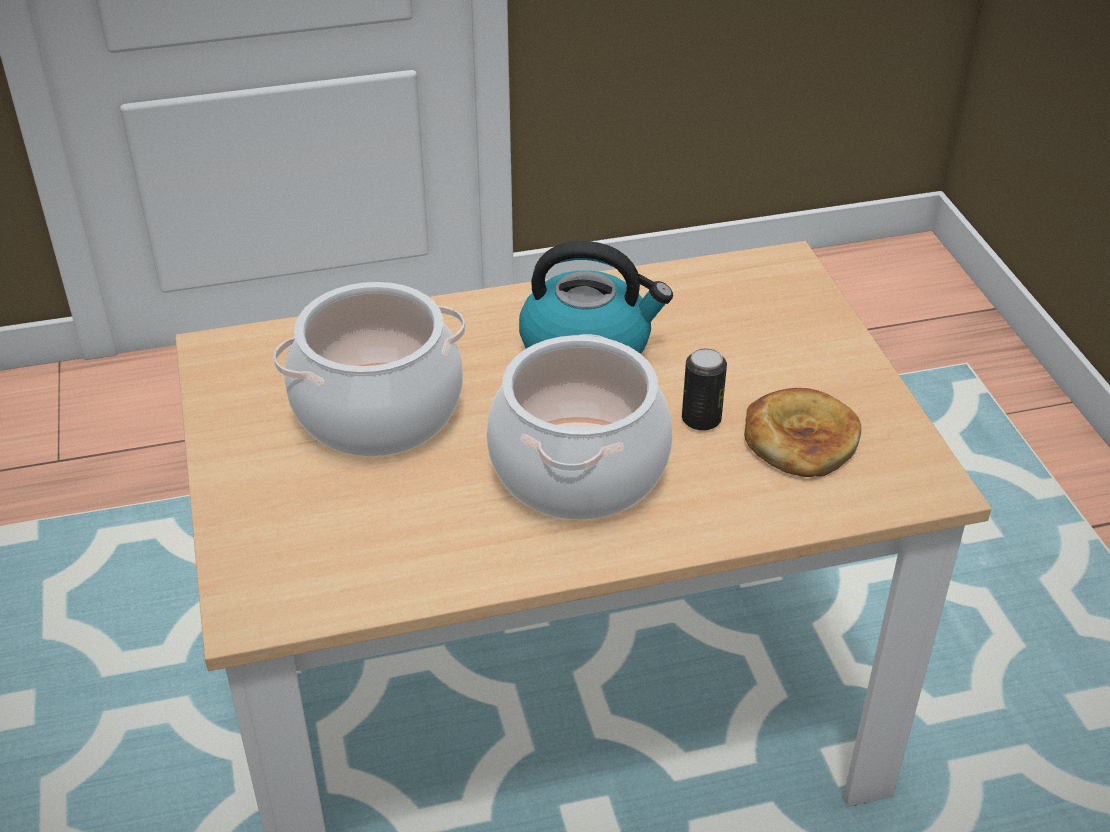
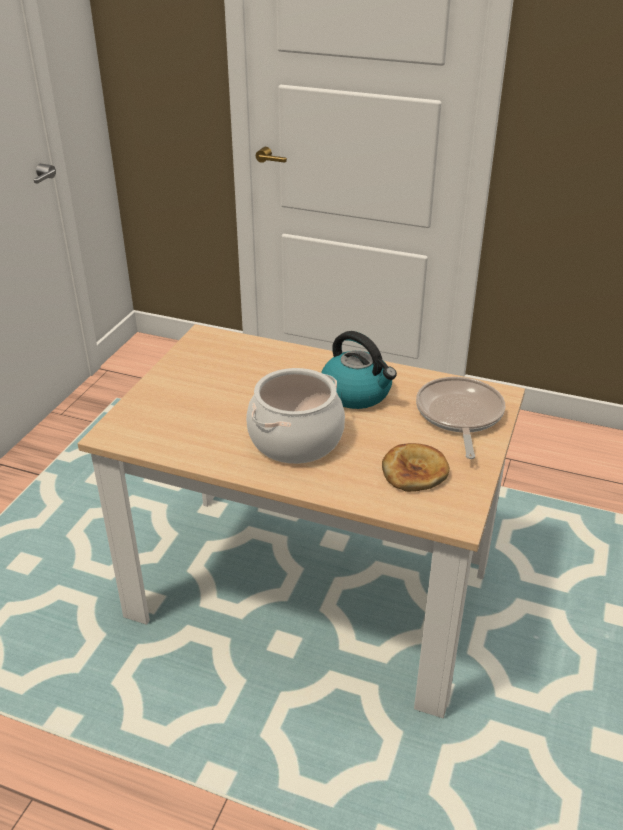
camera: 35 degrees right, 5 degrees down
(378, 409) = (240, 382): cooking pot -> none
(701, 419) = (375, 443): can -> none
(767, 321) = (459, 415): none -> frying pan

